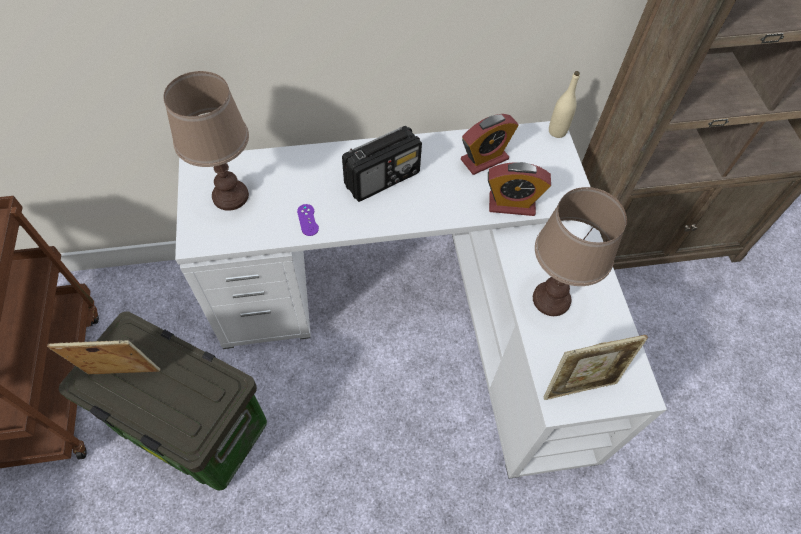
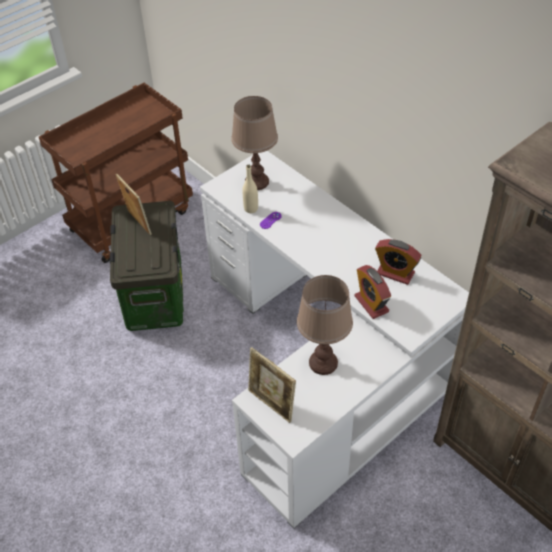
camera: 60 degrees right, 10 degrees down
(383, 178) = (331, 235): radio -> none
(557, 131) = (460, 298): beige bottle -> beige bottle (251, 209)

